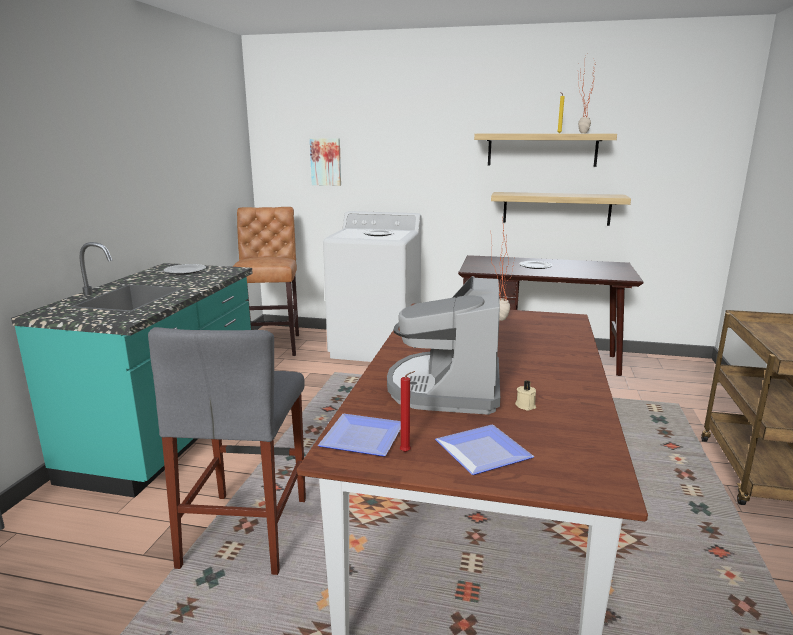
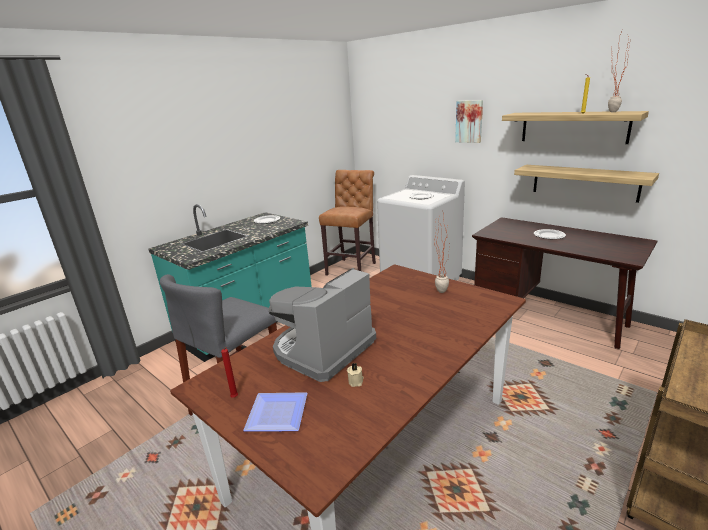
camera: 30 degrees right, 5 degrees up
(326, 162) = (399, 136): picture -> picture (469, 121)
(359, 439) = (223, 378): plate -> none

